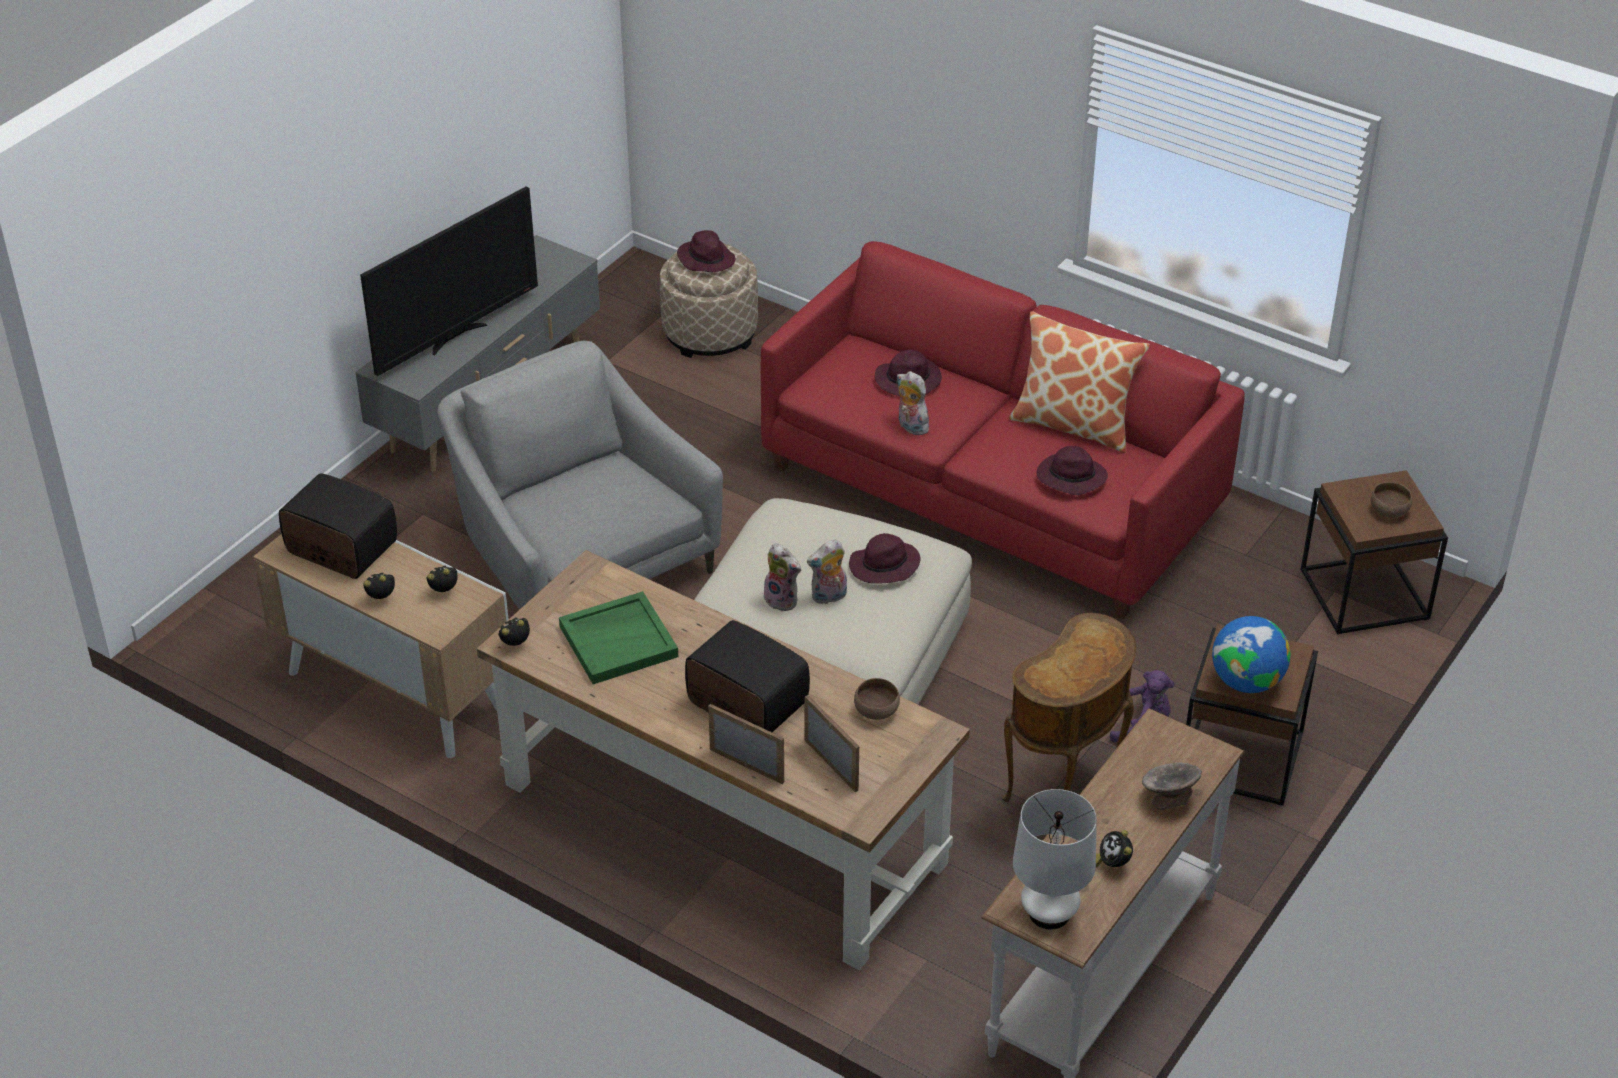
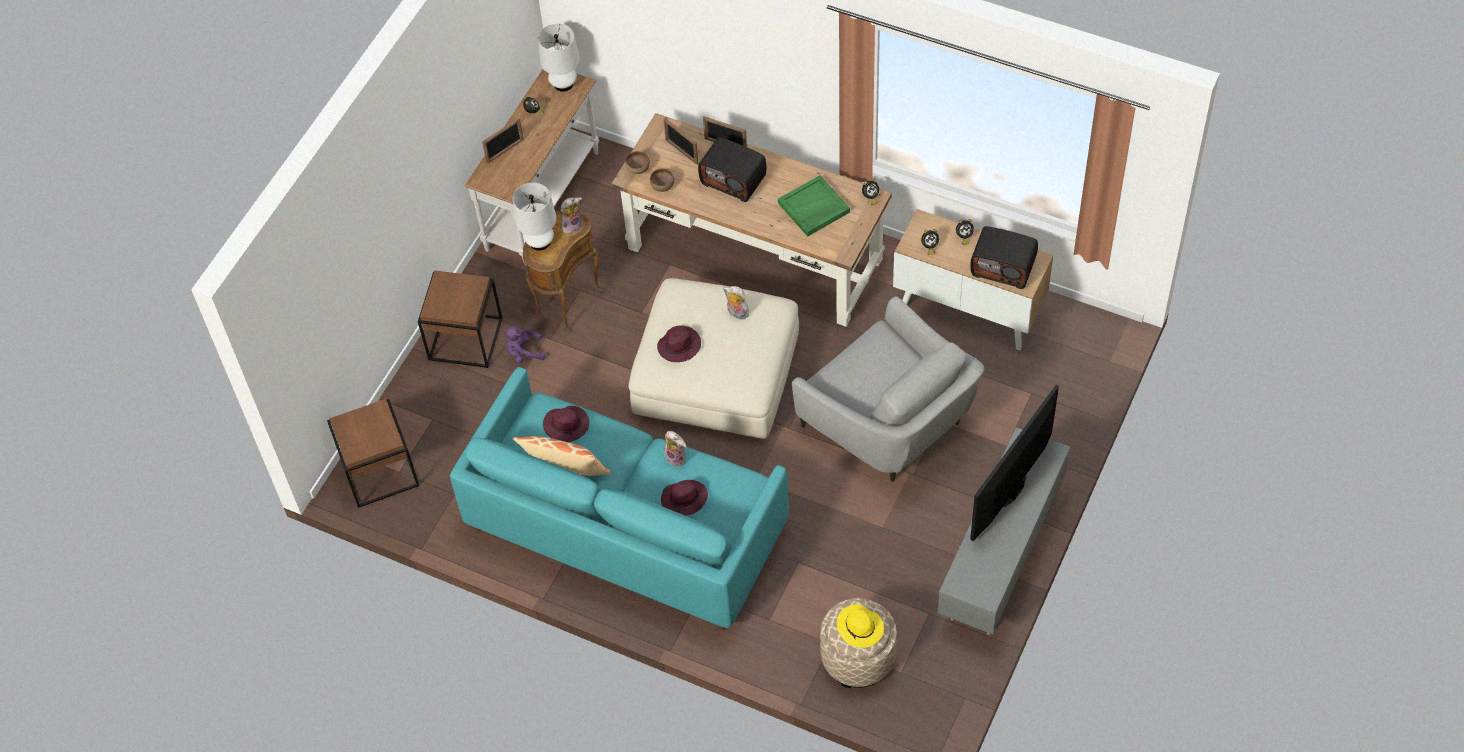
camera: 175 degrees right, 15 degrees up
(705, 259) = (860, 628): purple hat -> yellow hat
(829, 597) = (709, 318): plush toy -> plush toy (572, 225)
(993, 490) = (626, 526): red sofa -> turquoise sofa
(1104, 655) = (540, 242): none -> white table lamp
(1168, 798) = (505, 151): grey bowl -> picture frame
(1246, 681) = (460, 285): globe -> none
(1389, 511) = (361, 427): brown bowl -> brown bowl (637, 168)

